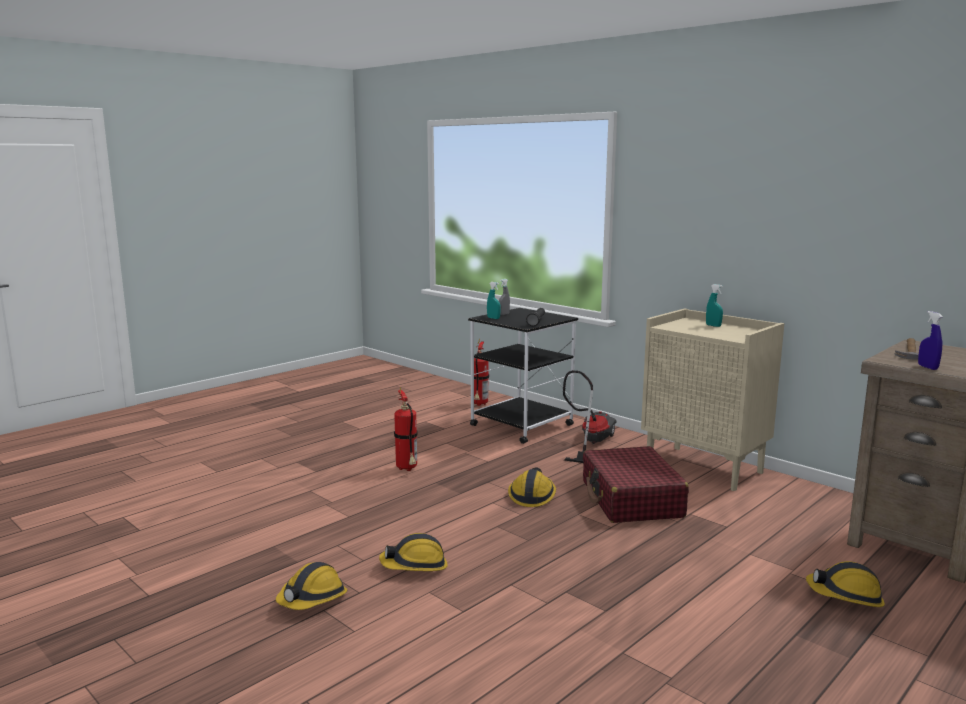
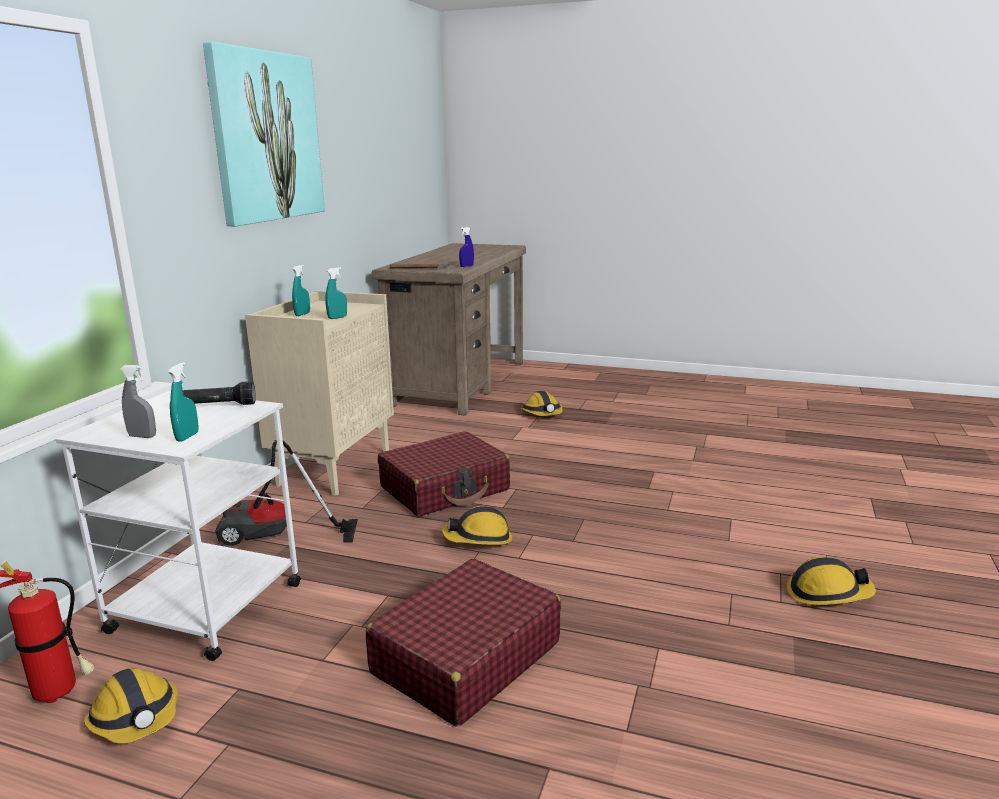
camera: 115 degrees left, 5 degrees up
(407, 469) = (465, 658): fire extinguisher -> red suitcase
(415, 566) = (701, 560): hard hat -> hard hat (136, 719)
(522, 426) = (208, 605): black cart -> white cart
(692, 331) = (337, 317): none -> turquoise spray bottle
(757, 177) = (266, 137): none -> picture

